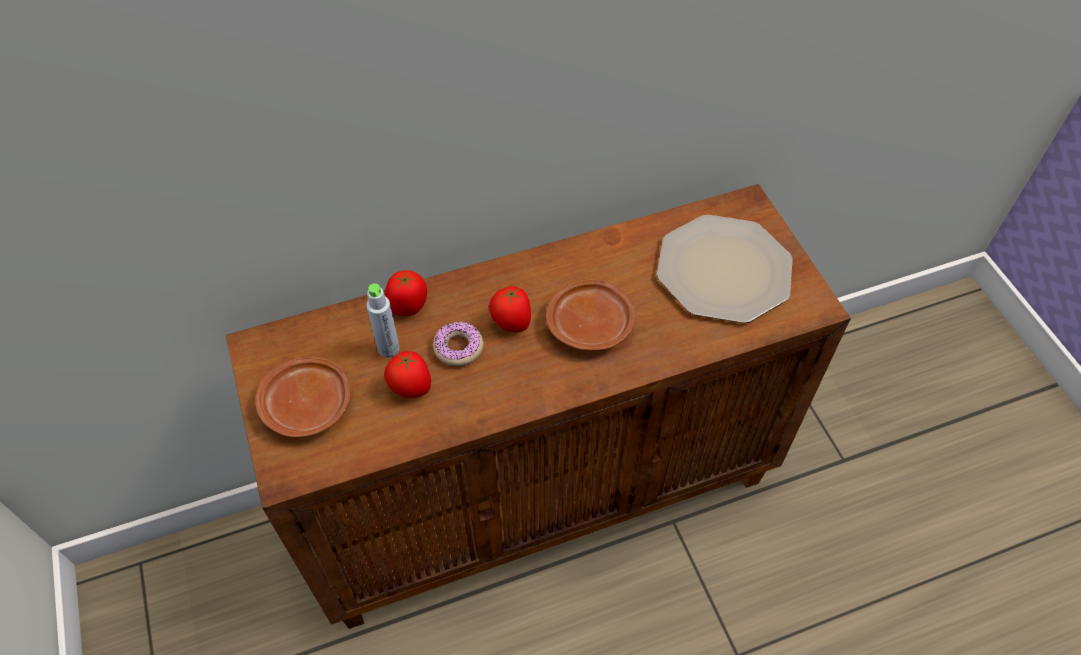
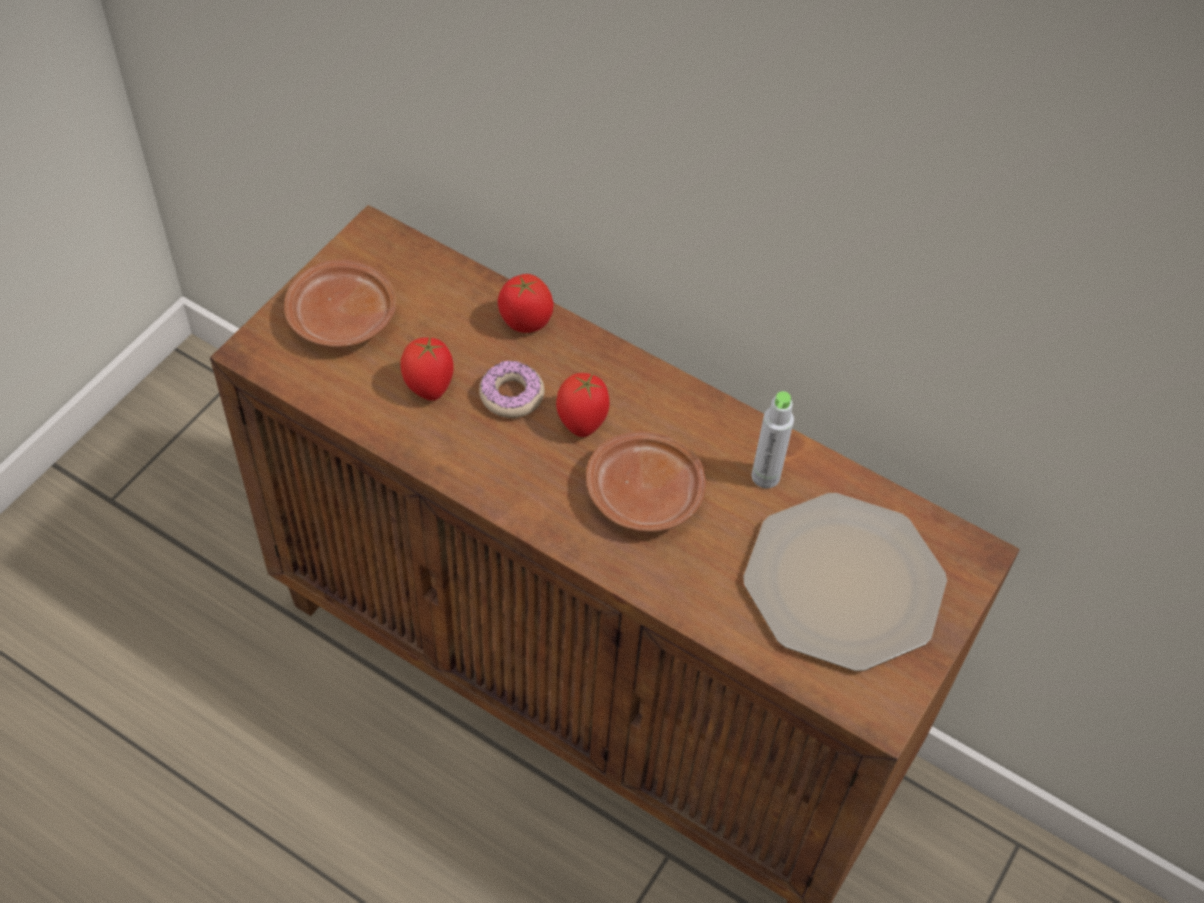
camera: 50 degrees right, 0 degrees up
(388, 348) = (460, 338): grey bottle -> grey bottle (765, 476)

